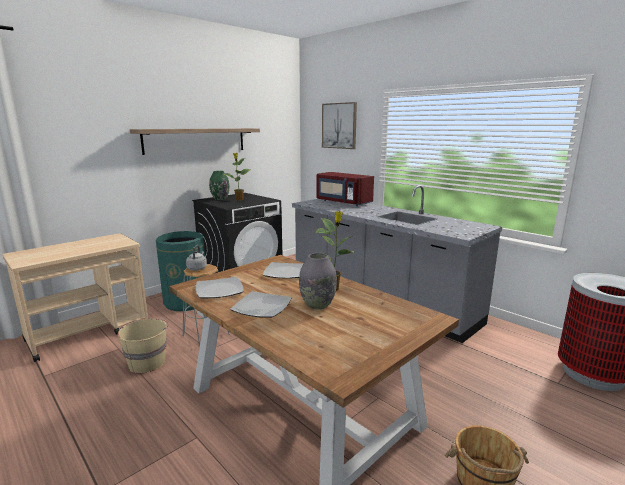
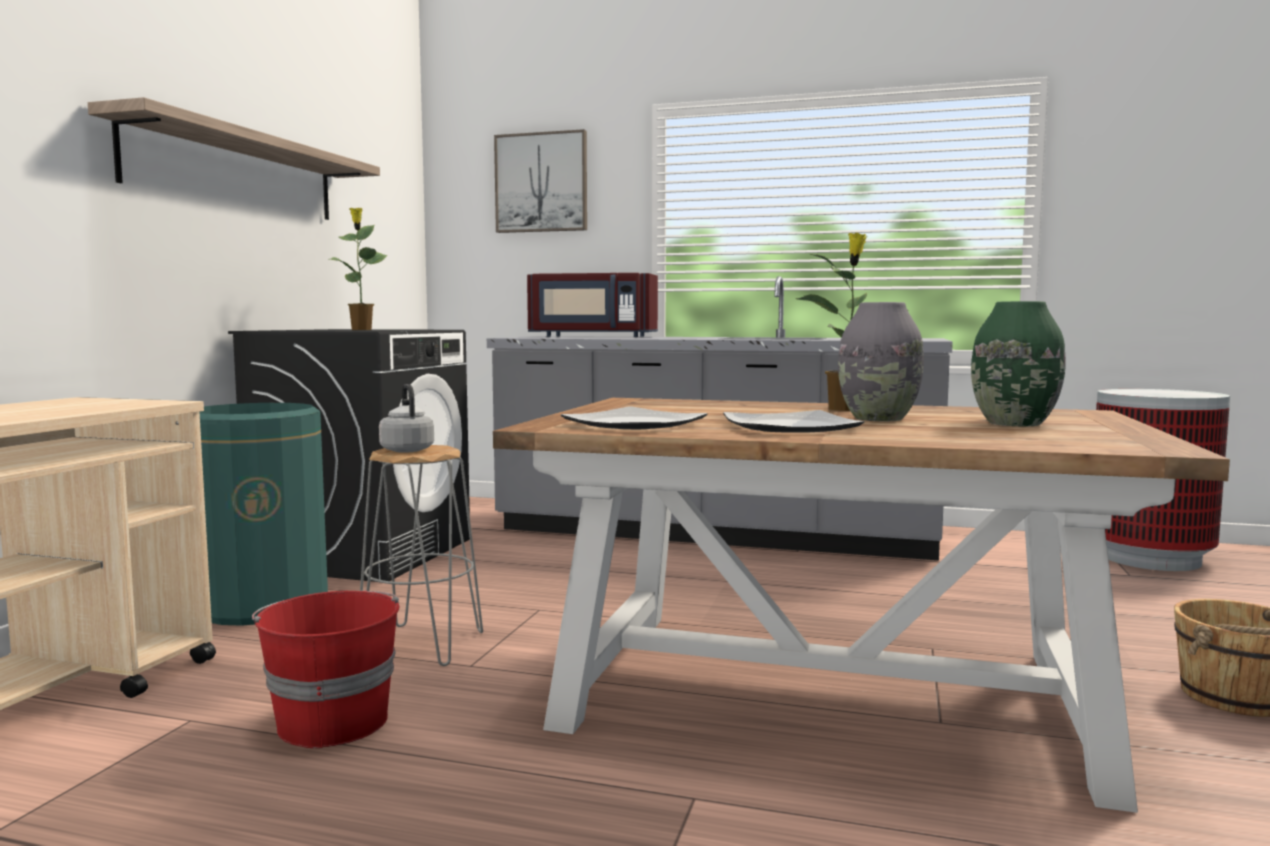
camera: 30 degrees left, 10 degrees down
(147, 362) = (332, 721): beige bucket -> red bucket
(220, 198) = (303, 330): green vase -> green vase (1013, 423)
(285, 272) = (696, 406): plate -> none

